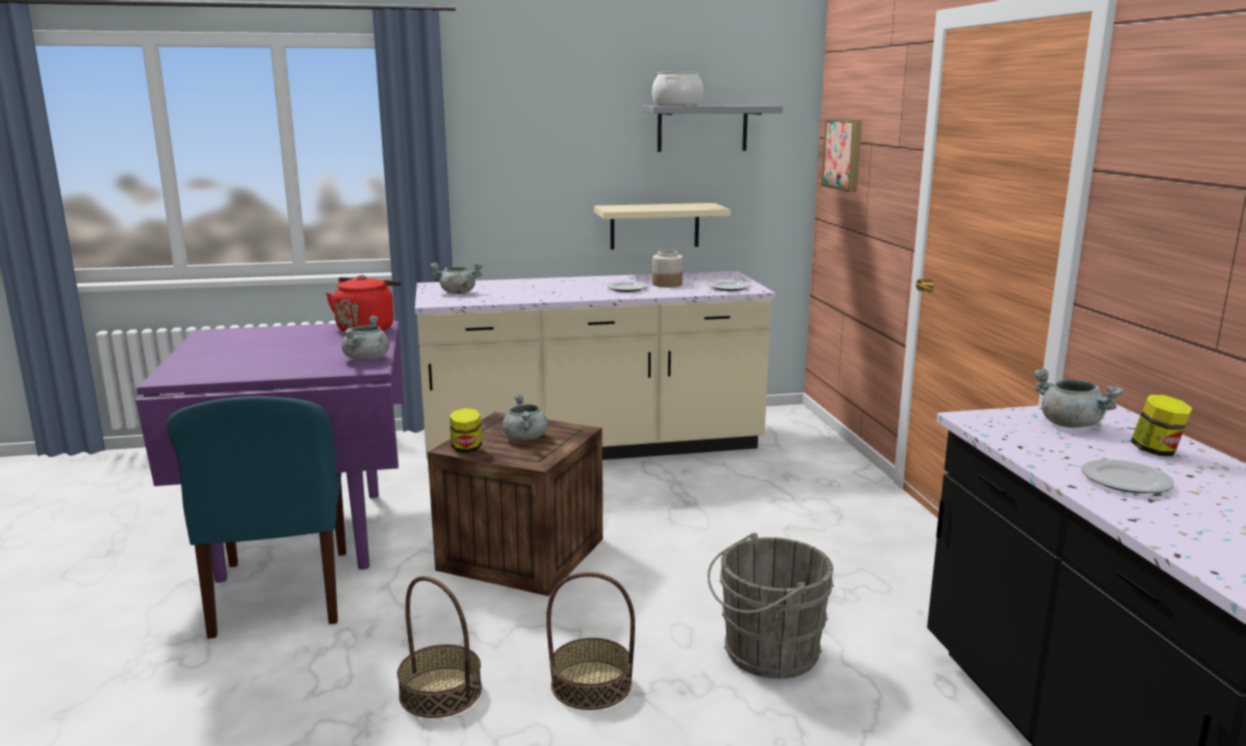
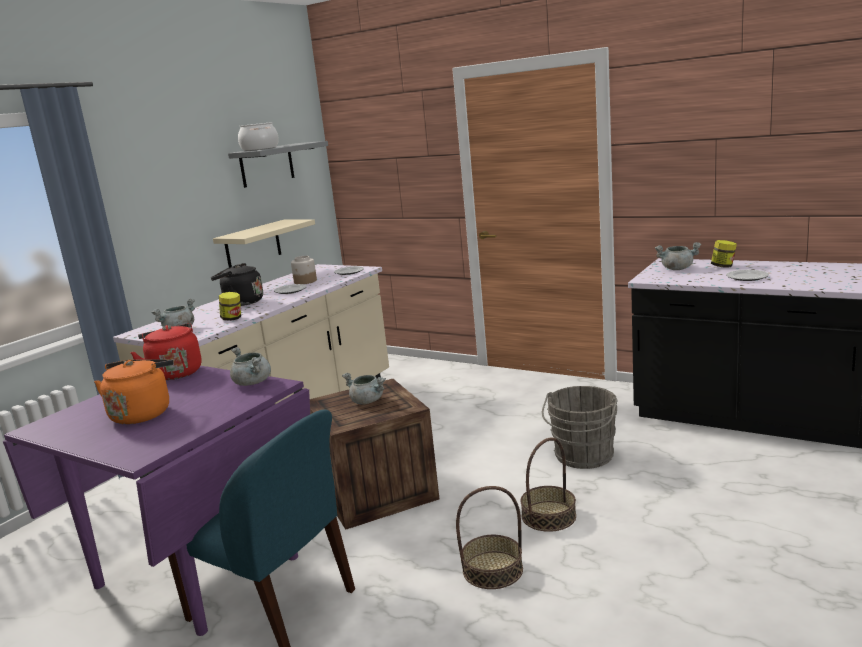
camera: 45 degrees left, 0 degrees up
(262, 350) = (142, 413): none -> orange kettle
(466, 449) = (350, 422): jar -> jar (232, 319)
(562, 286) = (241, 303): none -> black kettle
(844, 154) = (367, 168): picture -> none

